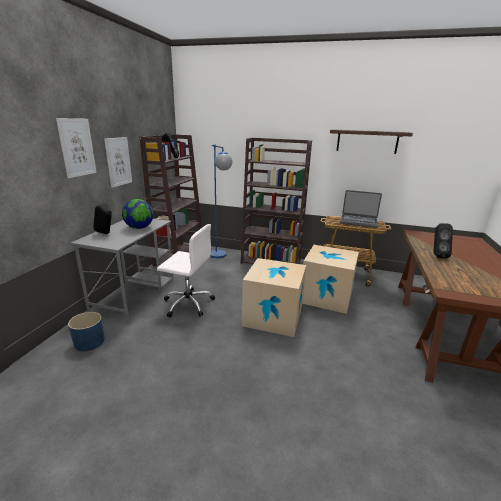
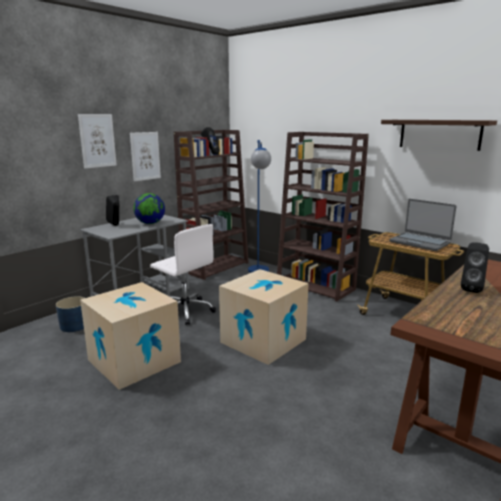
camera: 25 degrees right, 5 degrees down
(326, 297) = (350, 334): cardboard box -> cardboard box (134, 361)

